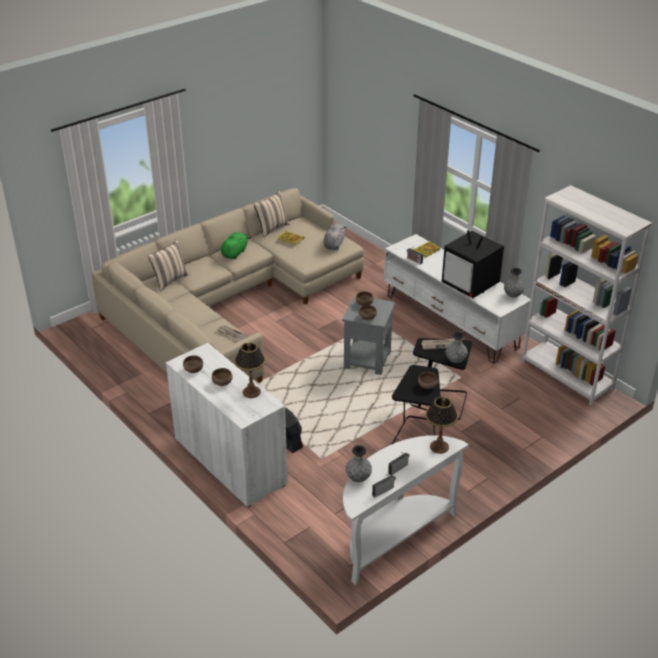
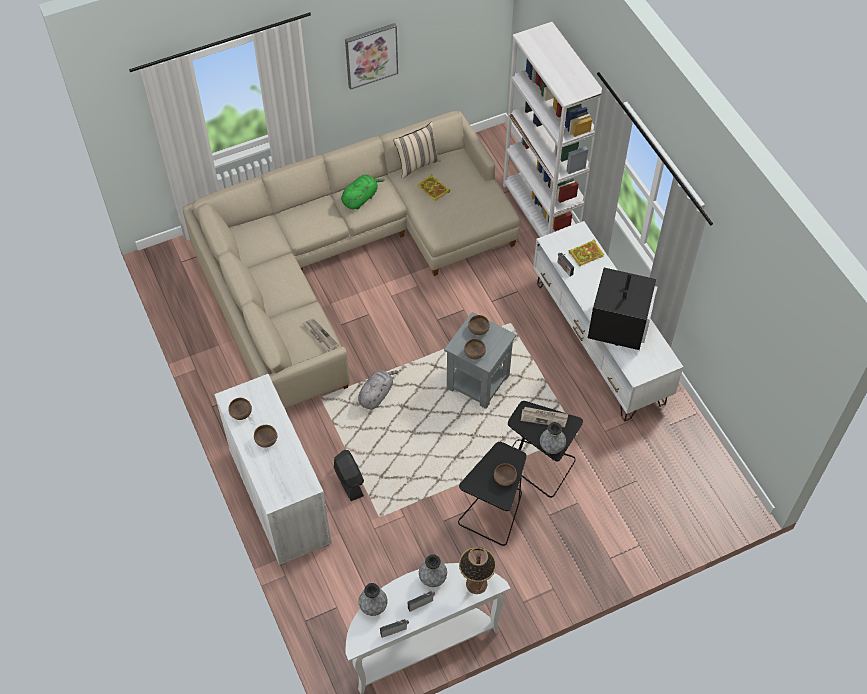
camera: 15 degrees right, 20 degrees up
(169, 280) = (272, 229): beige pillow -> none
(227, 139) = (371, 55): none -> picture
(251, 392) = (293, 462): table lamp -> none
(334, 244) = (485, 206): grey plush toy -> grey plush toy (376, 394)
(470, 285) = (618, 325): television -> television turned 135 degrees counterclockwise
(512, 296) = (662, 355): grey vase -> grey vase (433, 579)
(567, 376) = (705, 460): white bookcase -> white bookcase (541, 212)

